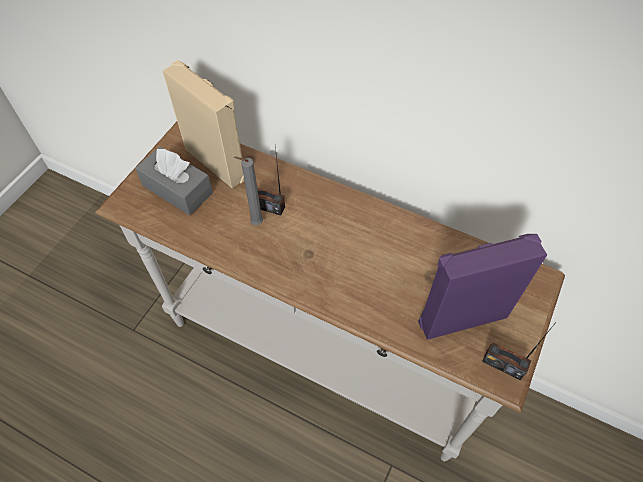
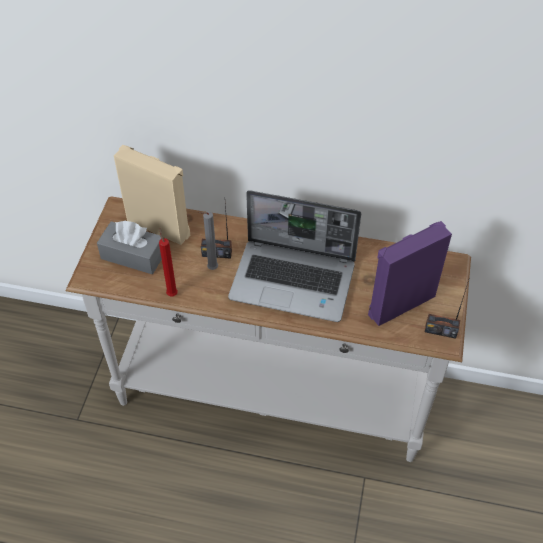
camera: 15 degrees left, 5 degrees down
(202, 242) = (172, 293): none -> red candle
(344, 258) = (294, 281): none -> laptop

